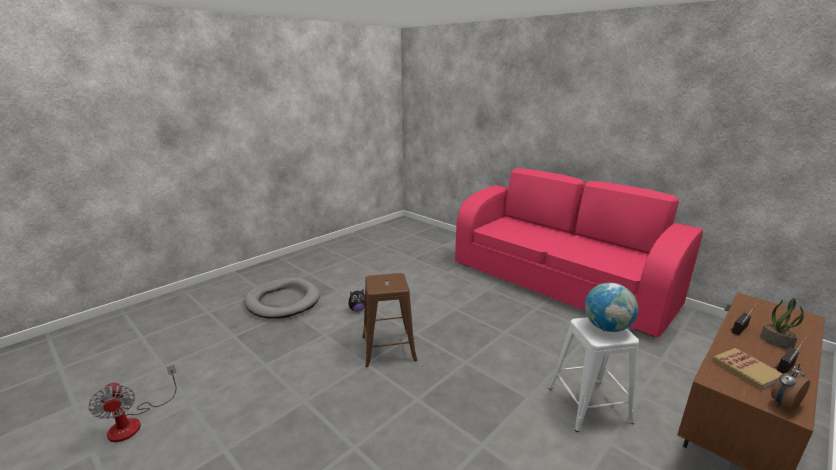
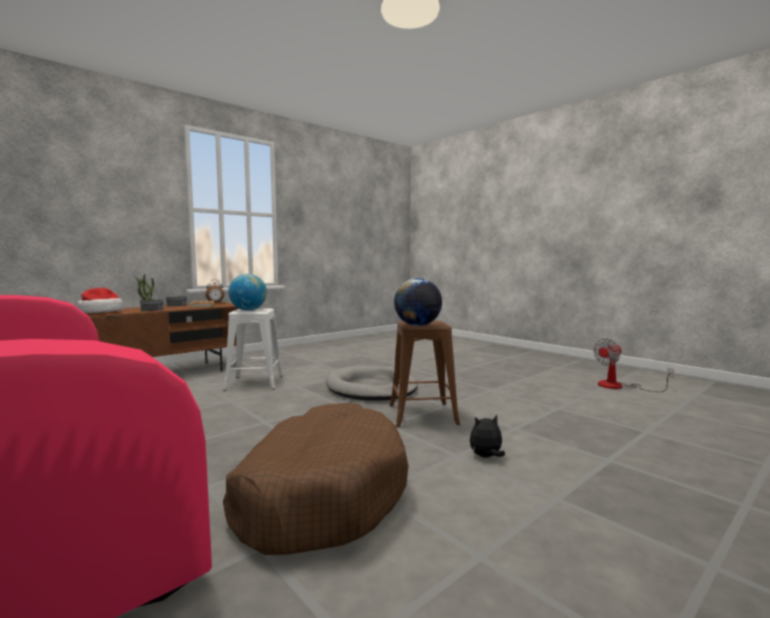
camera: 175 degrees left, 15 degrees down
(134, 422) = (619, 386): fan -> fan turned 90 degrees counterclockwise
(283, 301) = (653, 478): grey dog bed -> grey dog bed (371, 388)
(392, 276) = (417, 325): none -> globe
(438, 288) = (320, 494): none -> brown dog bed
(767, 313) = (100, 312): none -> hat

